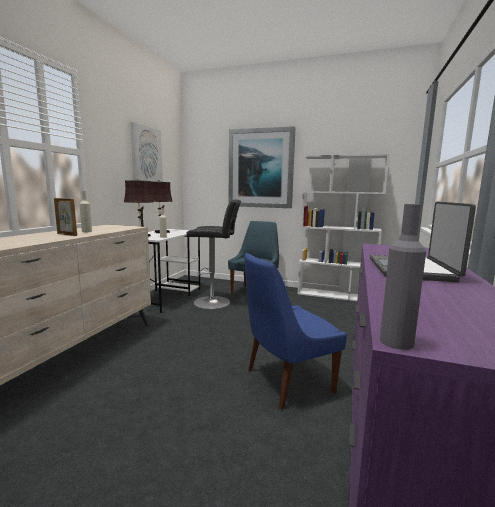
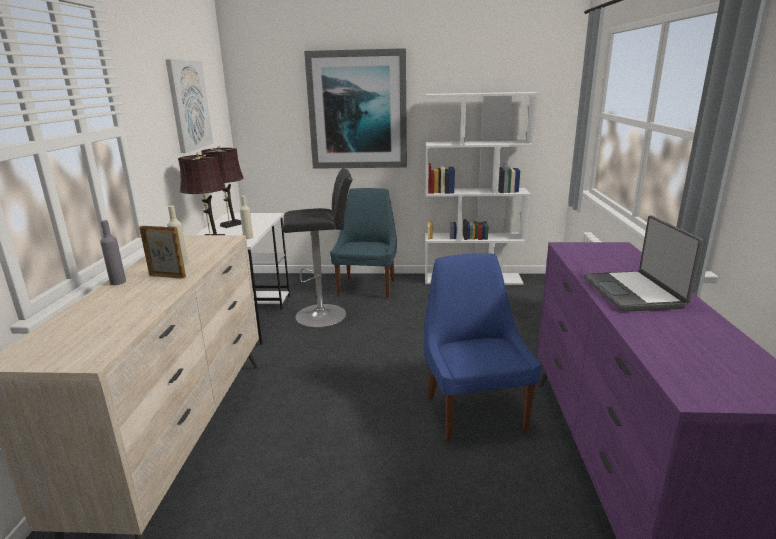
camera: 15 degrees left, 10 degrees up
(286, 381) = (474, 410): blue chair -> blue chair turned 120 degrees clockwise
(396, 342) = (690, 400): grey bottle -> grey bottle (118, 282)

